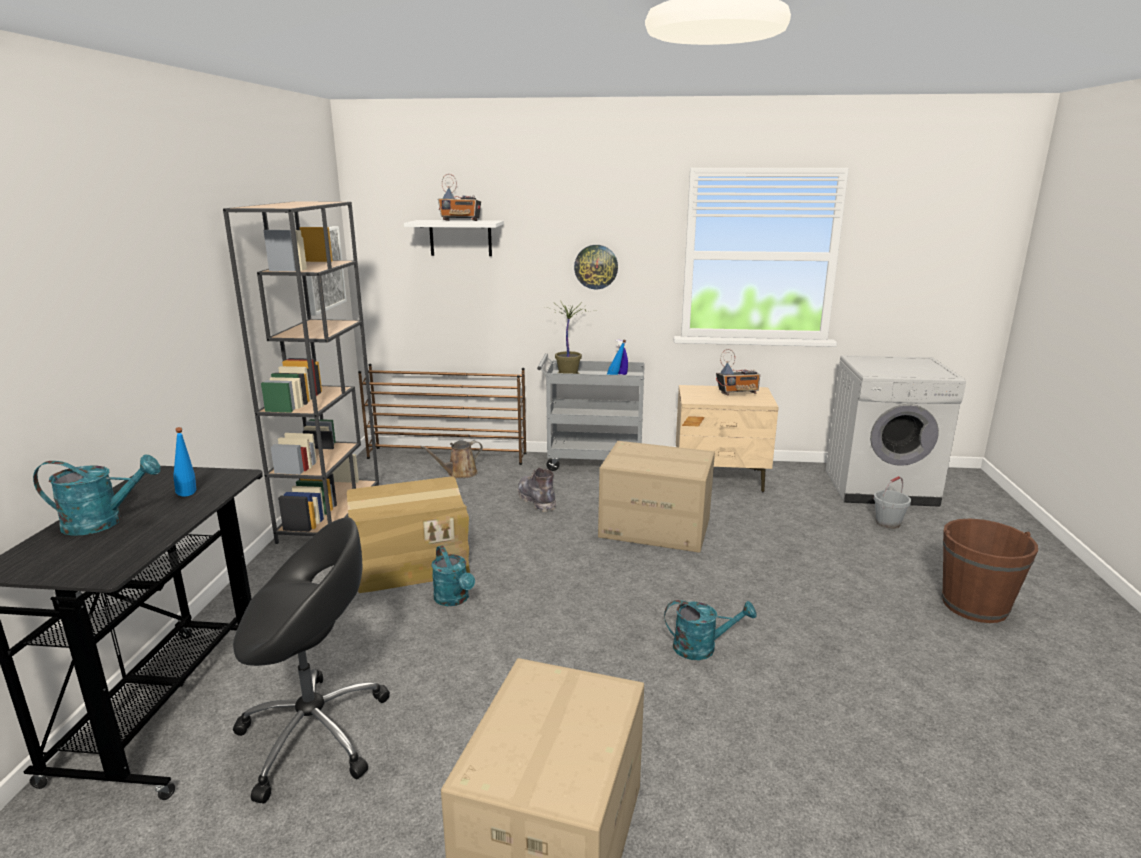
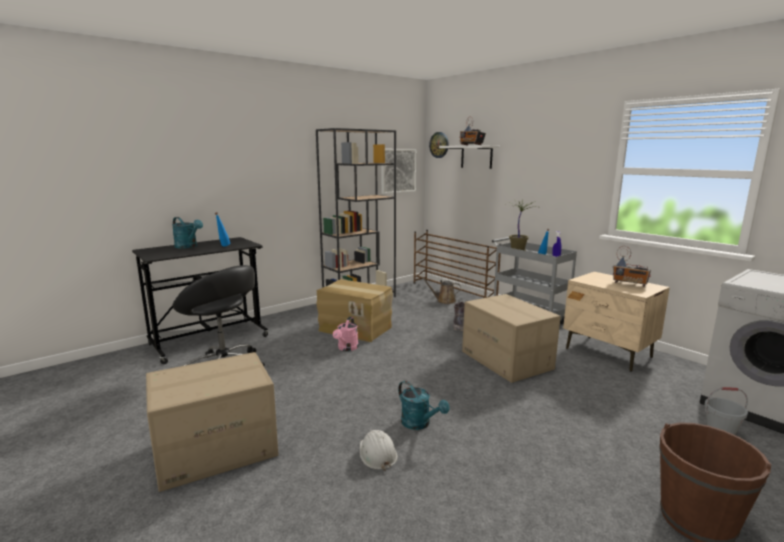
camera: 45 degrees right, 5 degrees down
(454, 600) = (347, 348): turquoise watering can -> pink watering can
(596, 266) = (551, 177): wall clock -> wall clock (439, 145)
(724, 707) = (377, 454): none -> white hard hat

